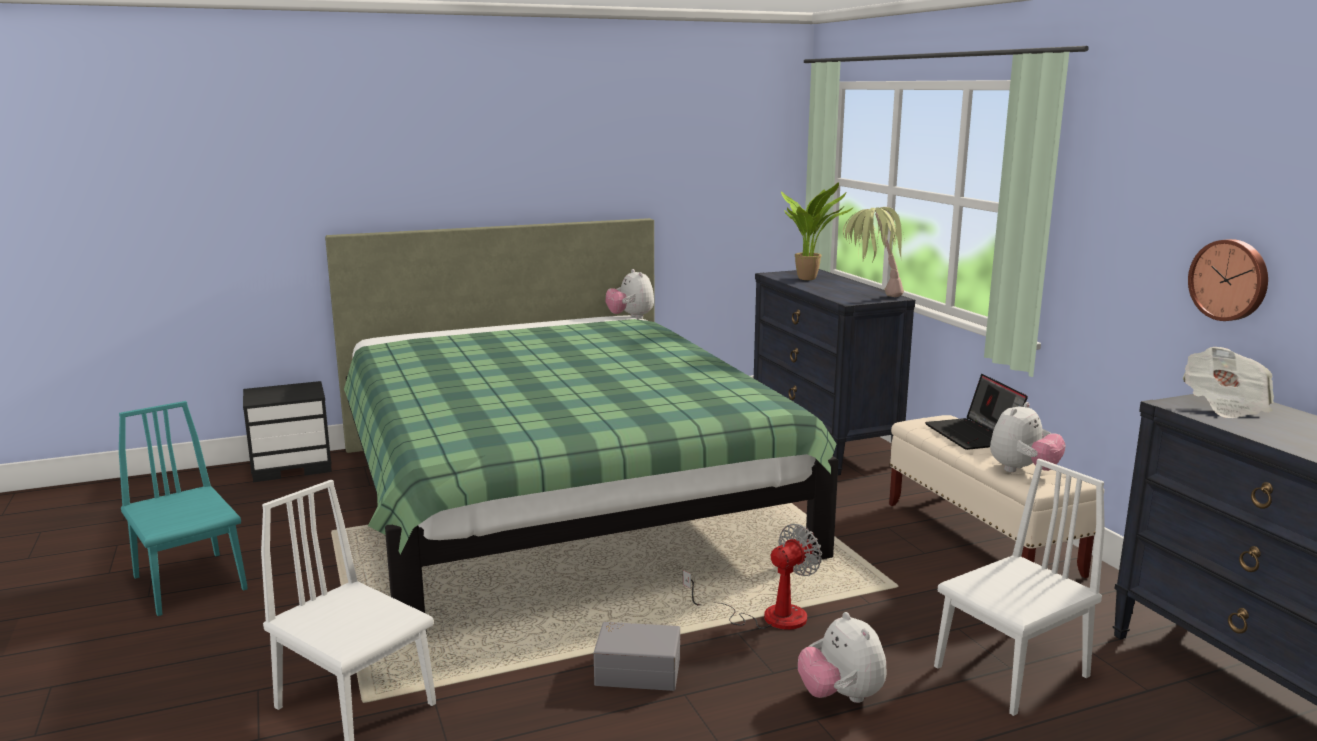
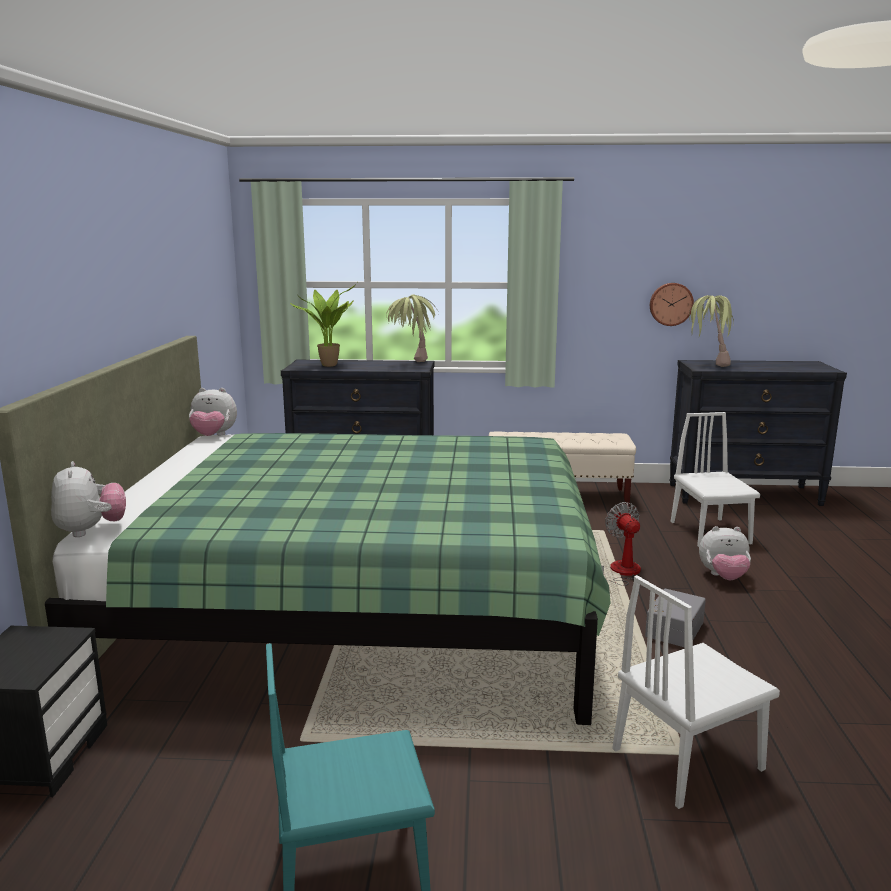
camera: 65 degrees left, 0 degrees up
(973, 435) = (536, 434): laptop -> none
(1022, 471) = (599, 439): plush toy -> plush toy (91, 531)
(1225, 405) = (706, 365): newspaper -> potted plant

